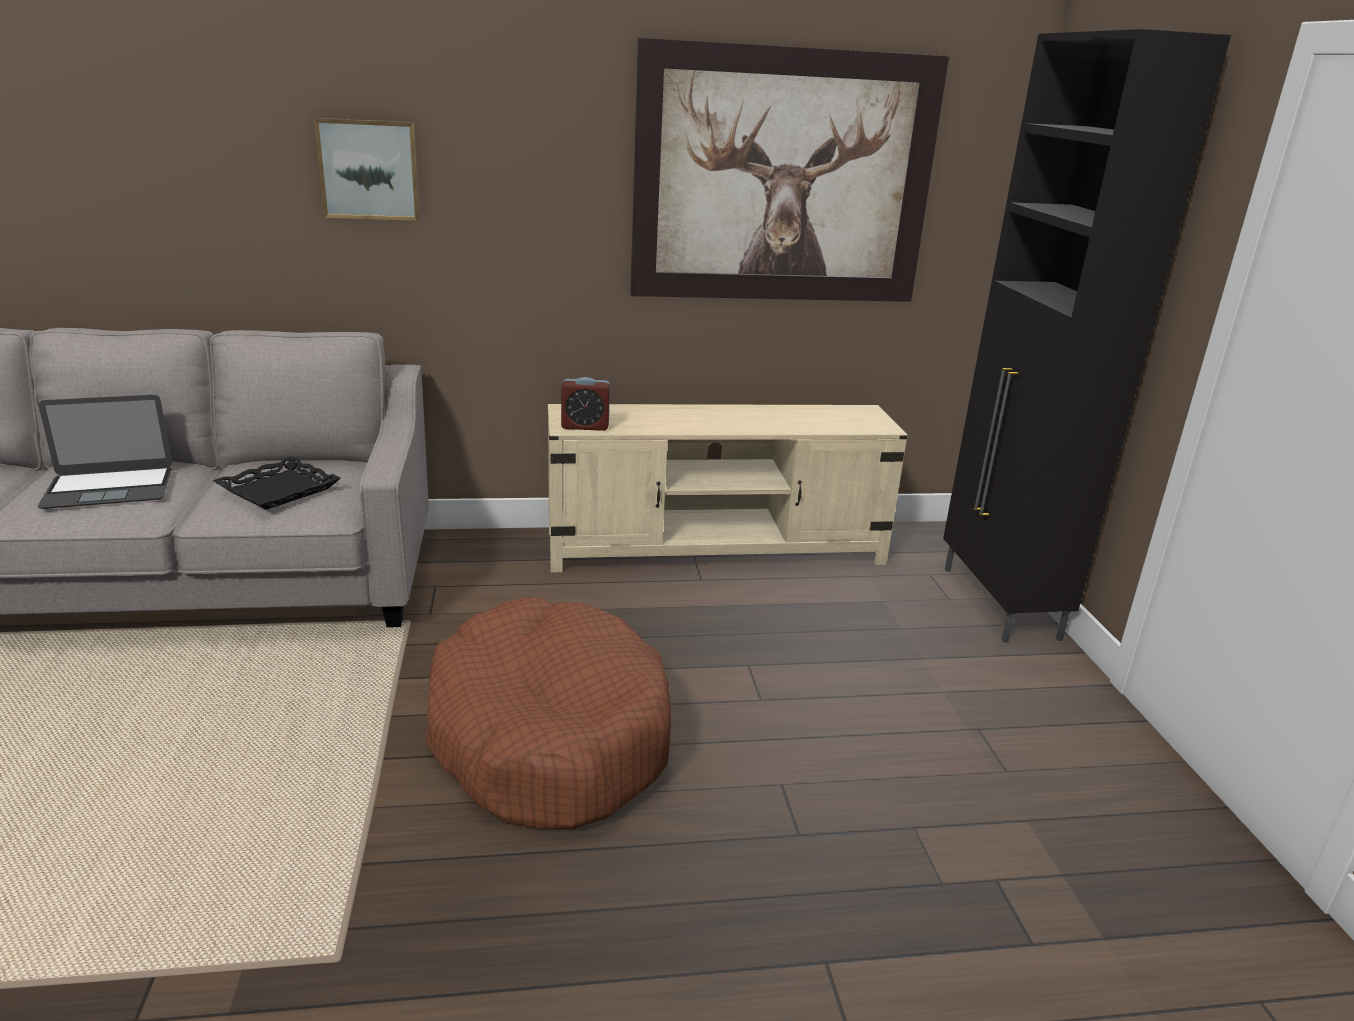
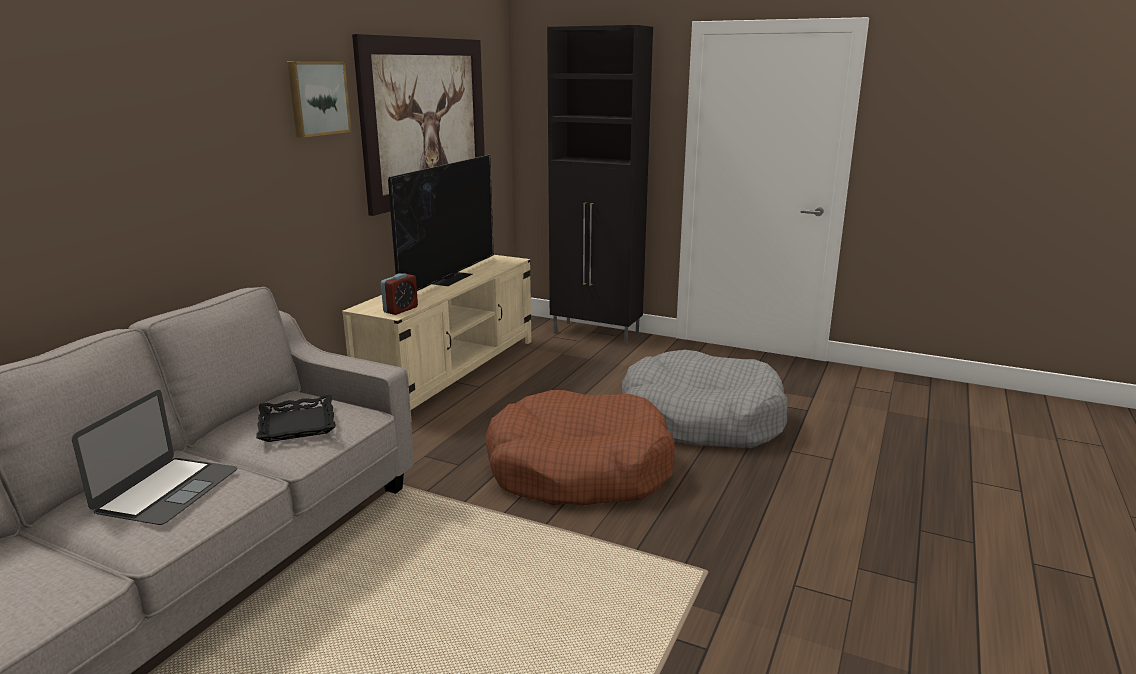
camera: 55 degrees left, 5 degrees down
(369, 169) = (206, 151): picture -> picture (317, 98)
(740, 416) = (449, 278): none -> television
(826, 807) = (701, 419): none -> grey dog bed

